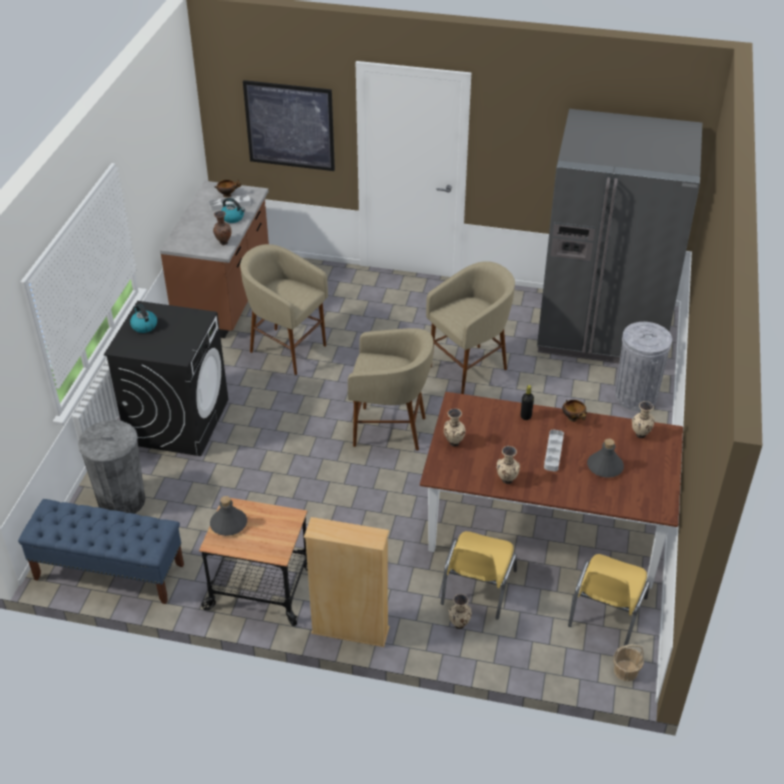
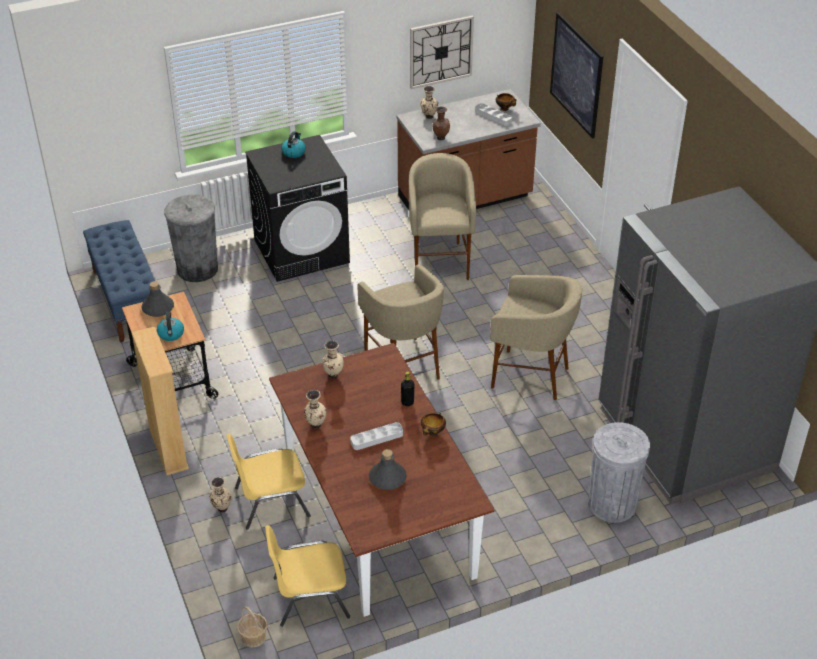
camera: 55 degrees right, 0 degrees up
(165, 169) = (441, 51): none -> wall clock
(233, 218) = (478, 126): kettle -> kettle (171, 334)
(640, 435) = (451, 485): beige vase -> beige vase (428, 117)

